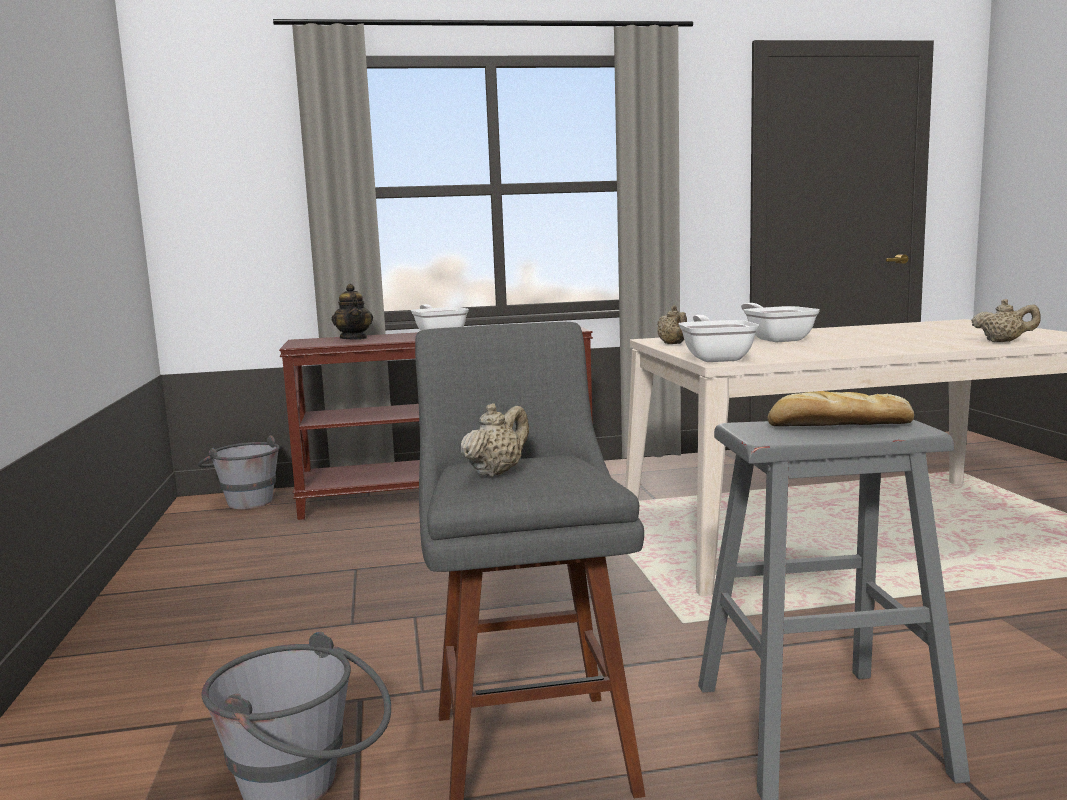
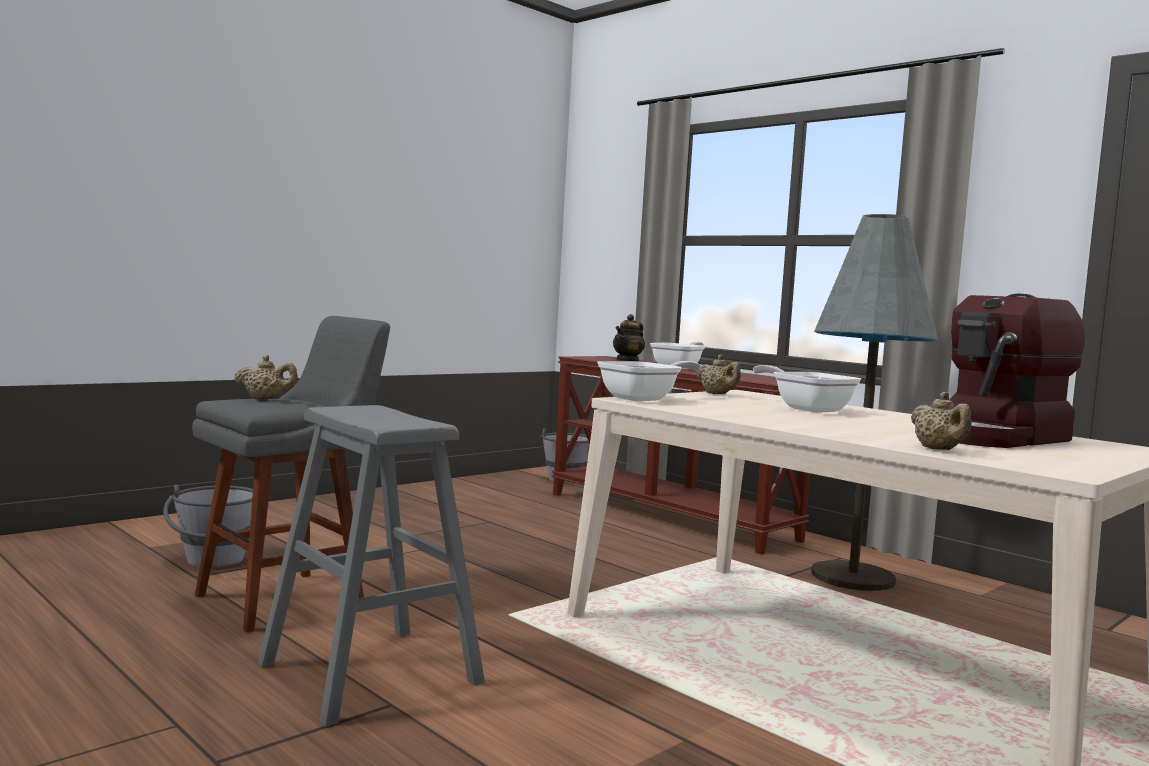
camera: 55 degrees right, 5 degrees down
(673, 344) = (717, 394): beige teapot -> beige teapot turned 75 degrees counterclockwise
(676, 482) = (852, 577): none -> grey floor lamp
(776, 339) = (807, 409): frying pan -> frying pan turned 75 degrees counterclockwise
(837, 425) = (389, 417): bread -> none
(928, 331) = (995, 438): none -> coffee machine

